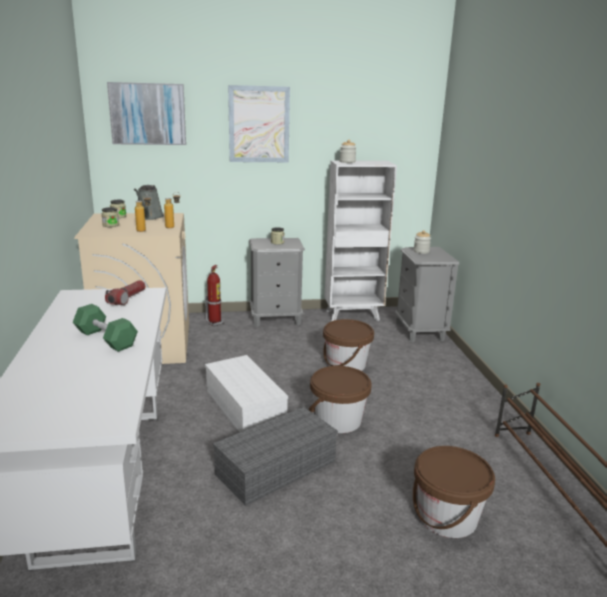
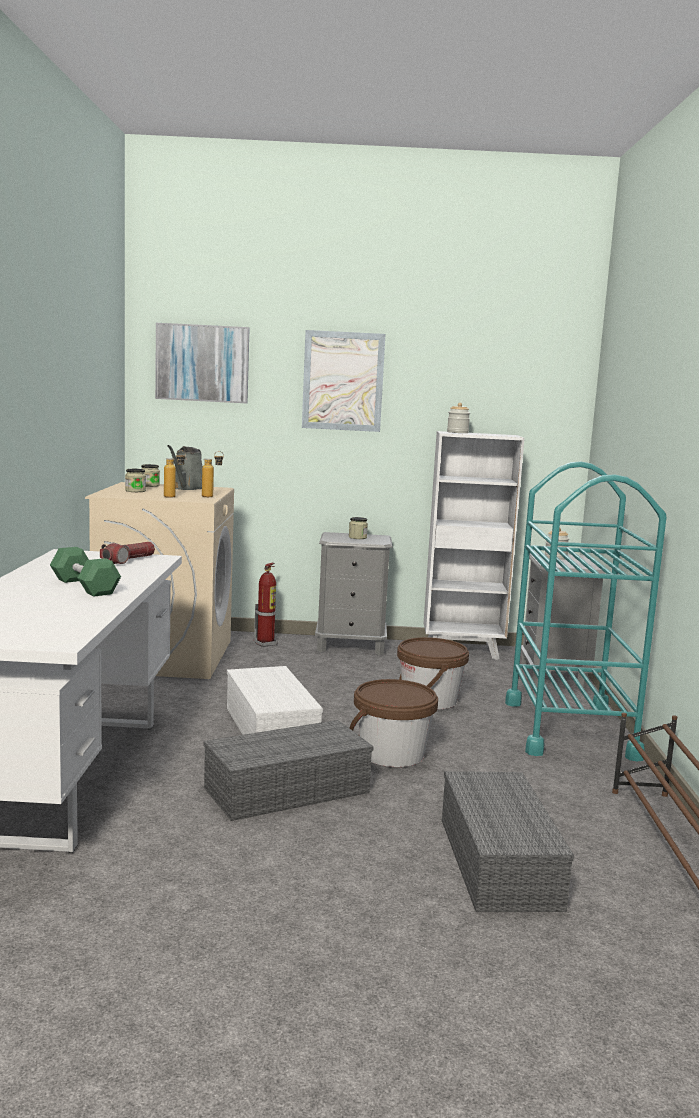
camera: 10 degrees right, 10 degrees down
(447, 380) = (569, 729): none -> turquoise cart
(447, 517) = (501, 863): brown bucket -> grey storage box

